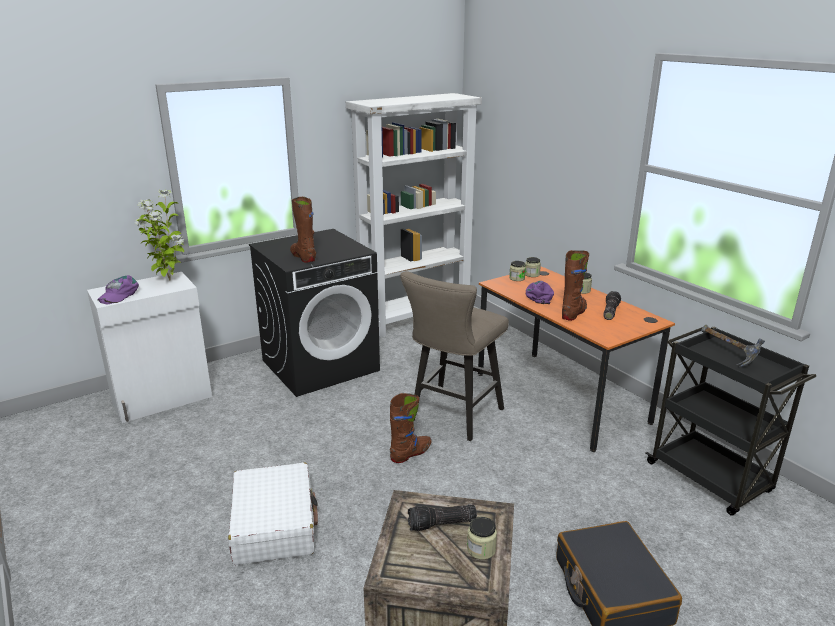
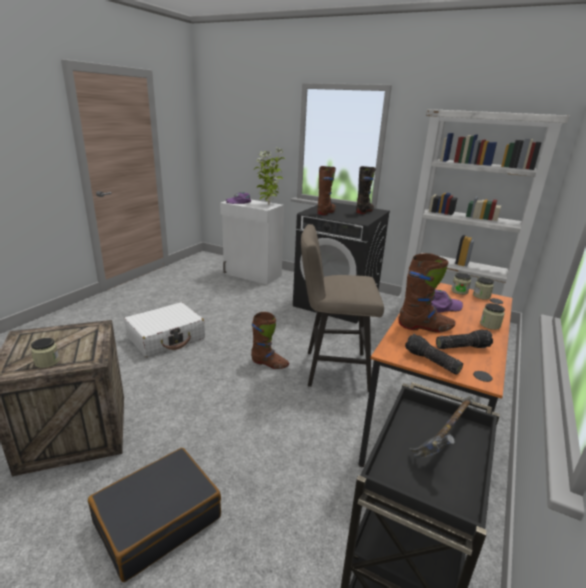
camera: 60 degrees right, 0 degrees up
(323, 239) = (364, 211): none -> black boot
(441, 525) = (74, 342): flashlight -> flashlight (431, 361)

